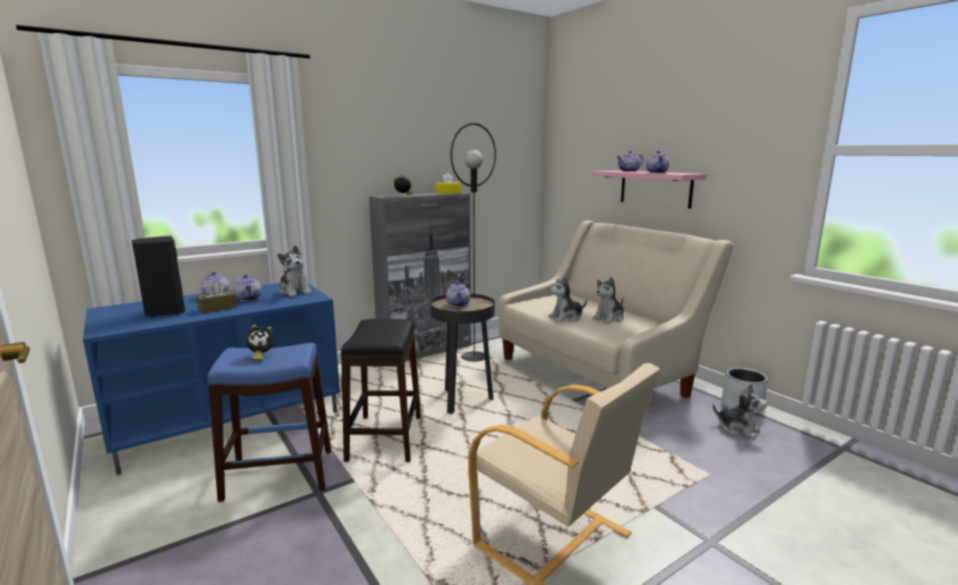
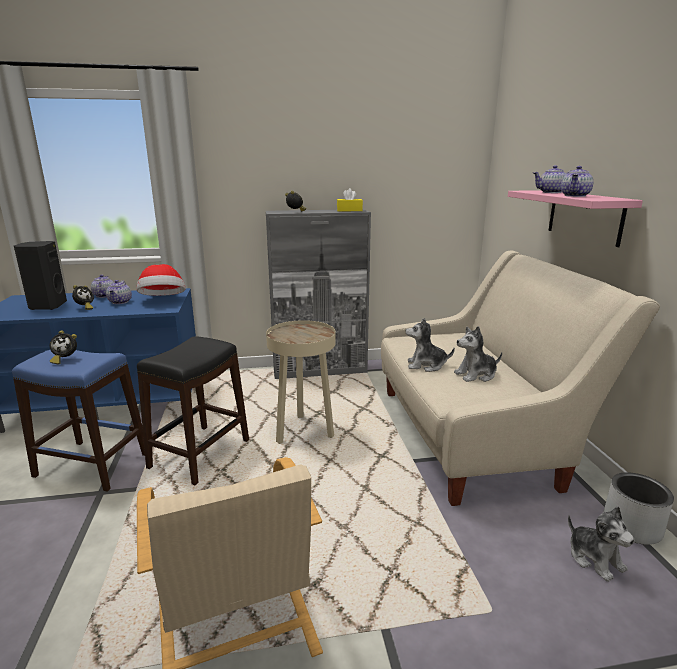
camera: 25 degrees right, 5 degrees up
(217, 308) = (85, 308): brown tissue box -> alarm clock
(295, 292) = (163, 300): plush toy -> hat
(458, 304) = (297, 333): teapot -> none
(463, 400) = (304, 432): black side table -> beige side table
(474, 357) = (359, 386): black floor lamp -> none

